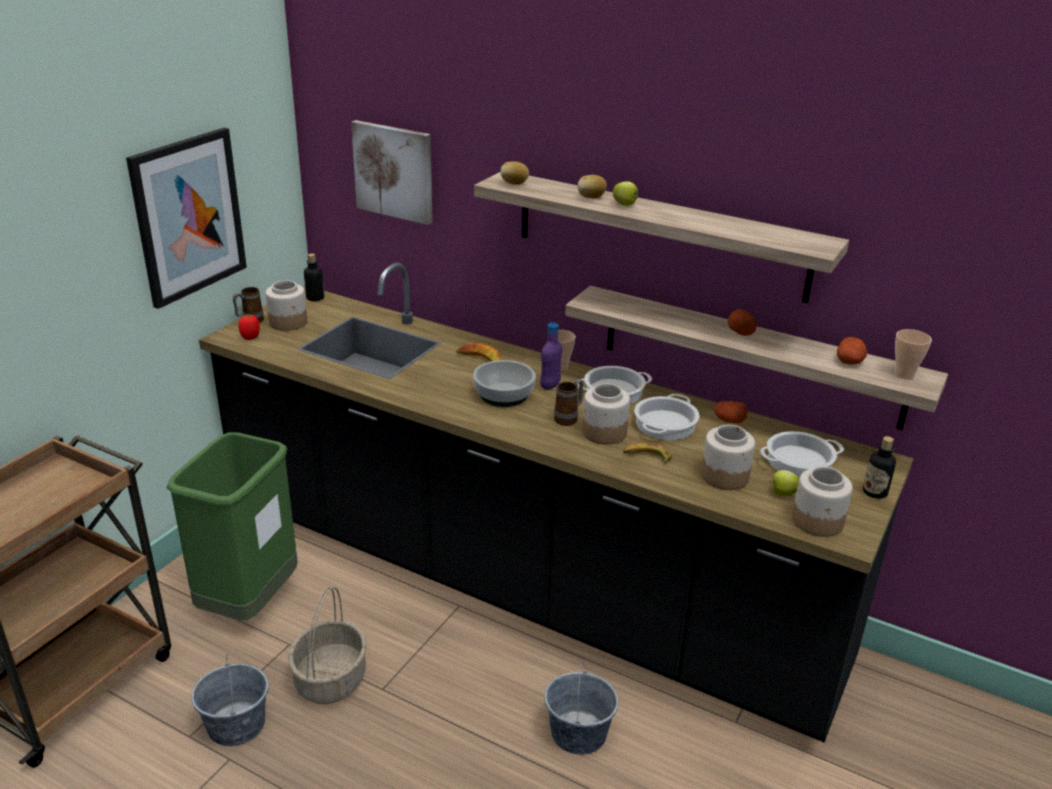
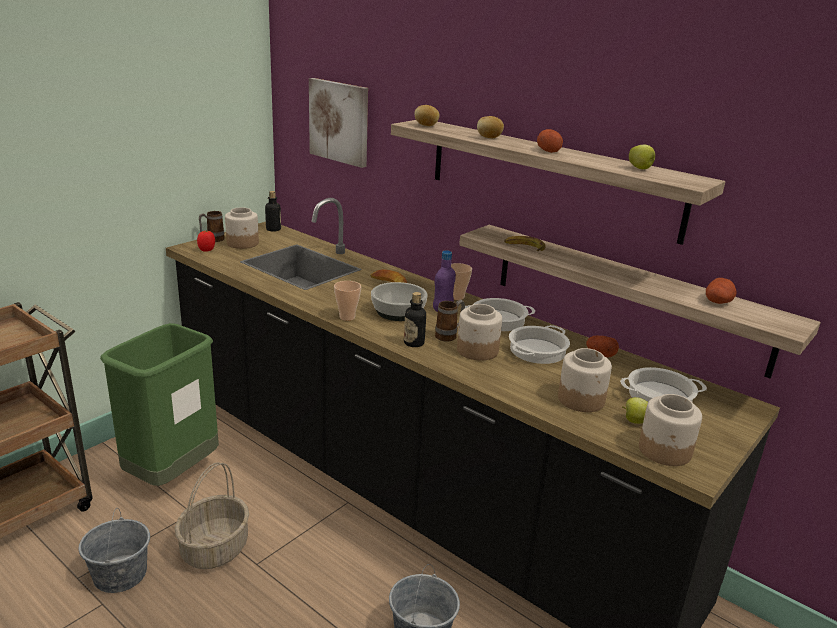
camera: 10 degrees right, 5 degrees down
(188, 216) = (162, 141): picture -> none
(625, 205) = (518, 144): apple -> apple (640, 168)
(647, 457) = (510, 374): banana -> banana (524, 247)
(740, 331) = (615, 268): potato -> potato (548, 150)
(875, 492) = (732, 432): bottle -> bottle (414, 343)
(904, 375) = (773, 317): cup -> cup (347, 317)

